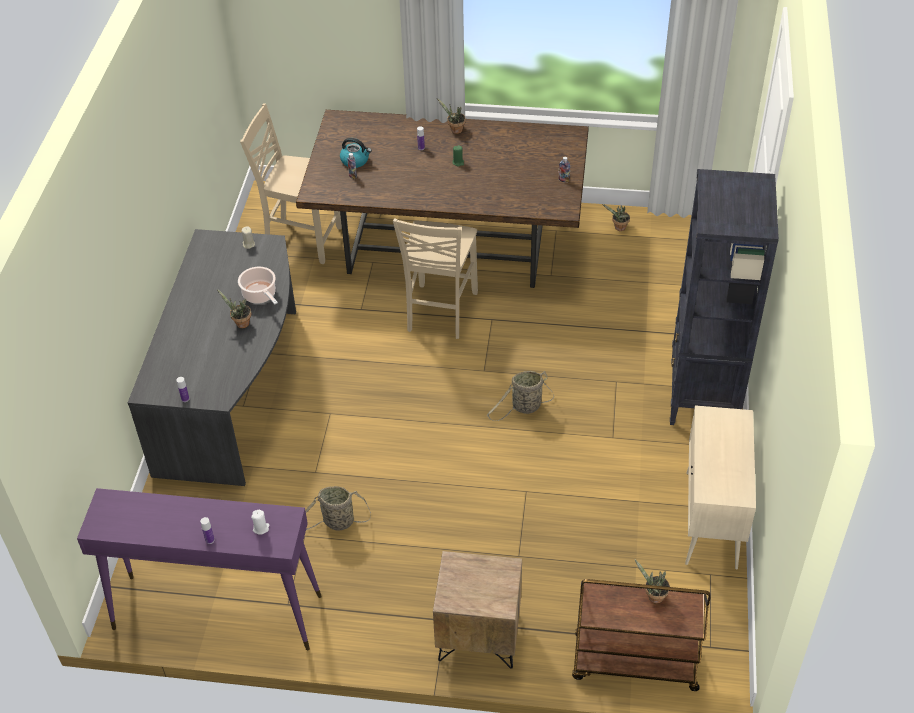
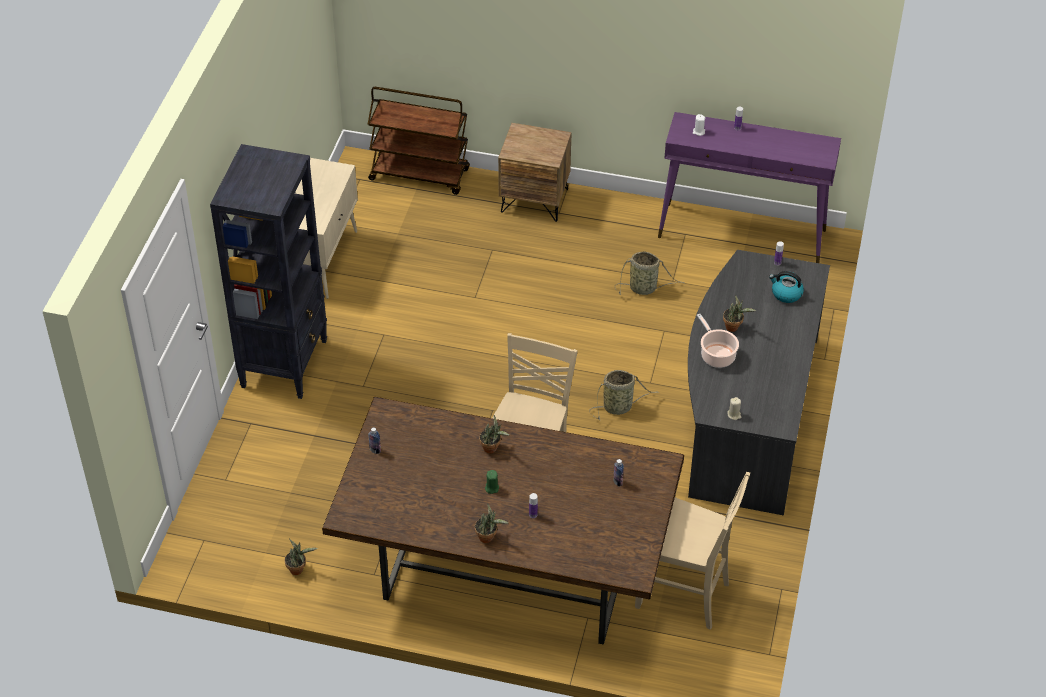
camera: 175 degrees left, 0 degrees up
(355, 160) = (614, 504): kettle -> kettle (786, 294)
(524, 407) = (459, 370): basket -> basket (619, 407)
(653, 597) = (407, 124): potted plant -> potted plant (492, 448)

